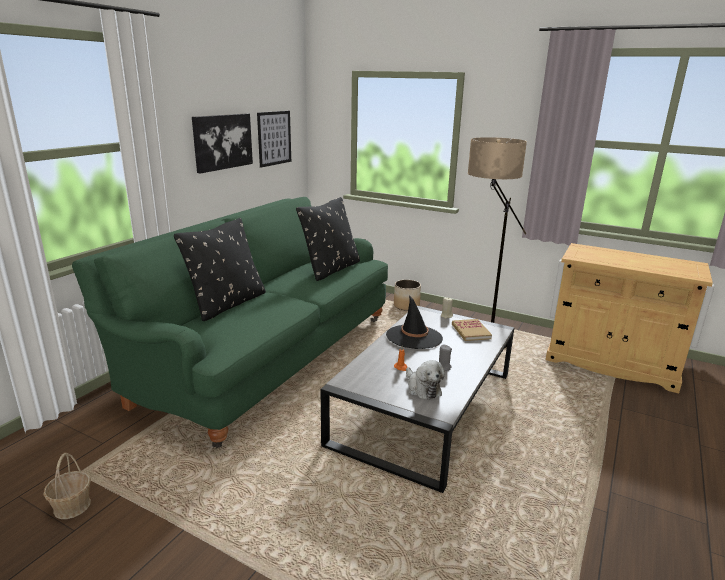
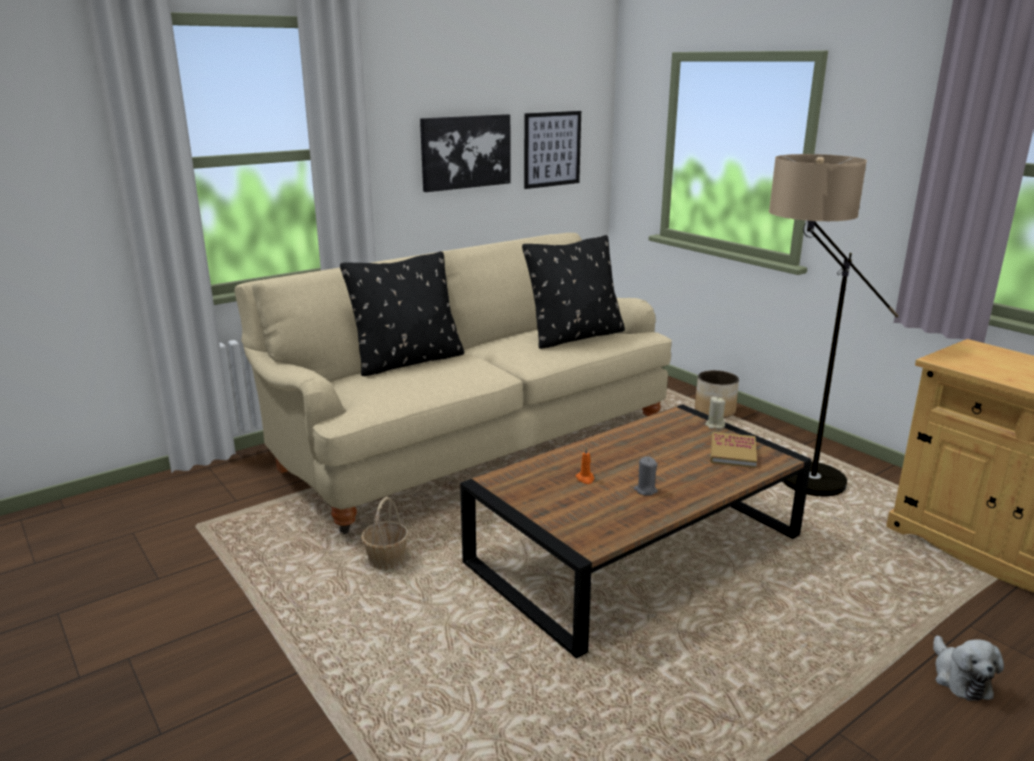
camera: 25 degrees right, 0 degrees up
(72, 506) = (170, 555): basket -> basket (386, 560)
(265, 357) = (470, 444): green sofa -> beige sofa
(414, 337) = (639, 445): black hat -> none
(422, 388) = (591, 510): plush toy -> plush toy (959, 678)
(424, 407) = (635, 548): grey coffee table -> brown coffee table

